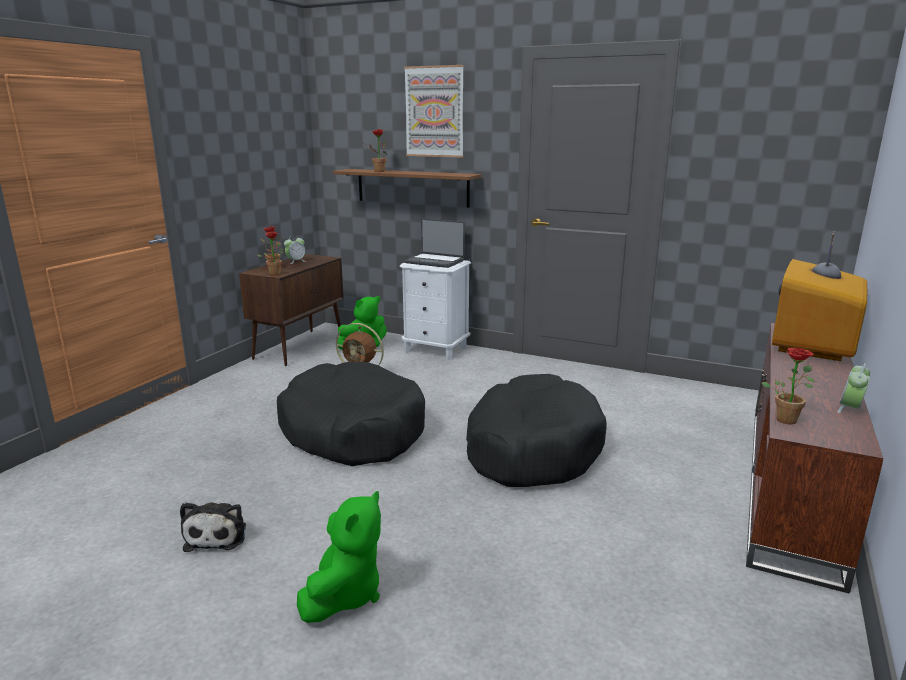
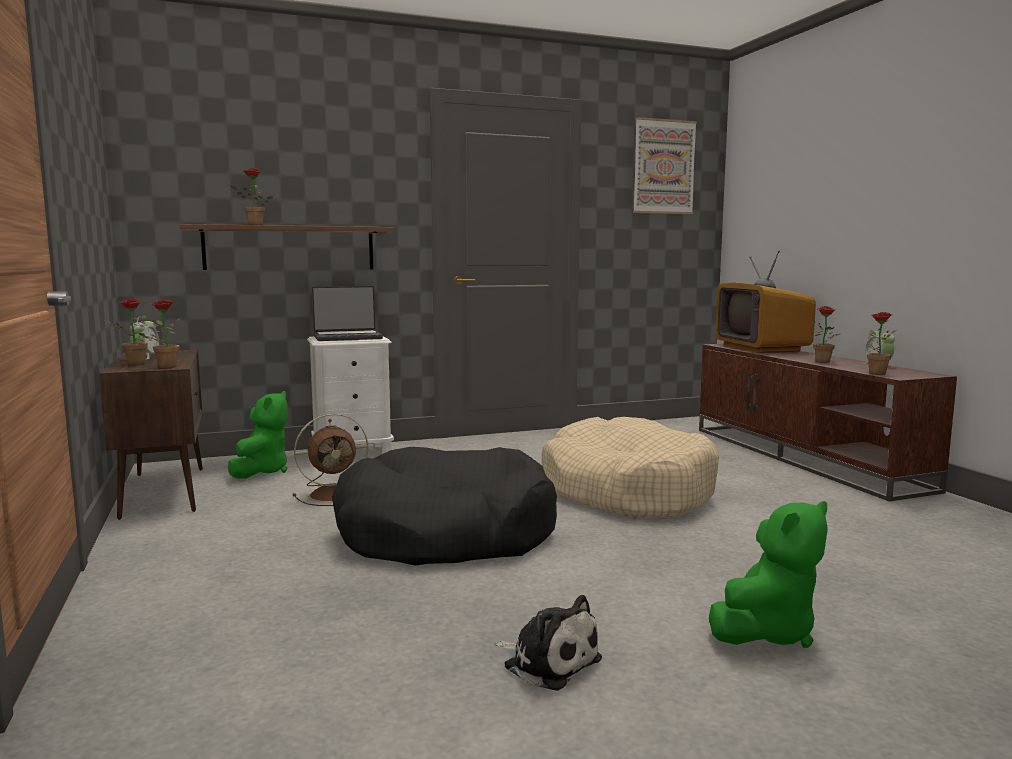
camera: 45 degrees left, 10 degrees down
(345, 594) = (767, 631): green plush toy -> green plush toy turned 75 degrees clockwise
(434, 112) = (320, 153): picture -> picture (663, 167)
(531, 448) = (627, 491): black dog bed -> beige dog bed
(799, 385) = (824, 362): none -> potted plant

